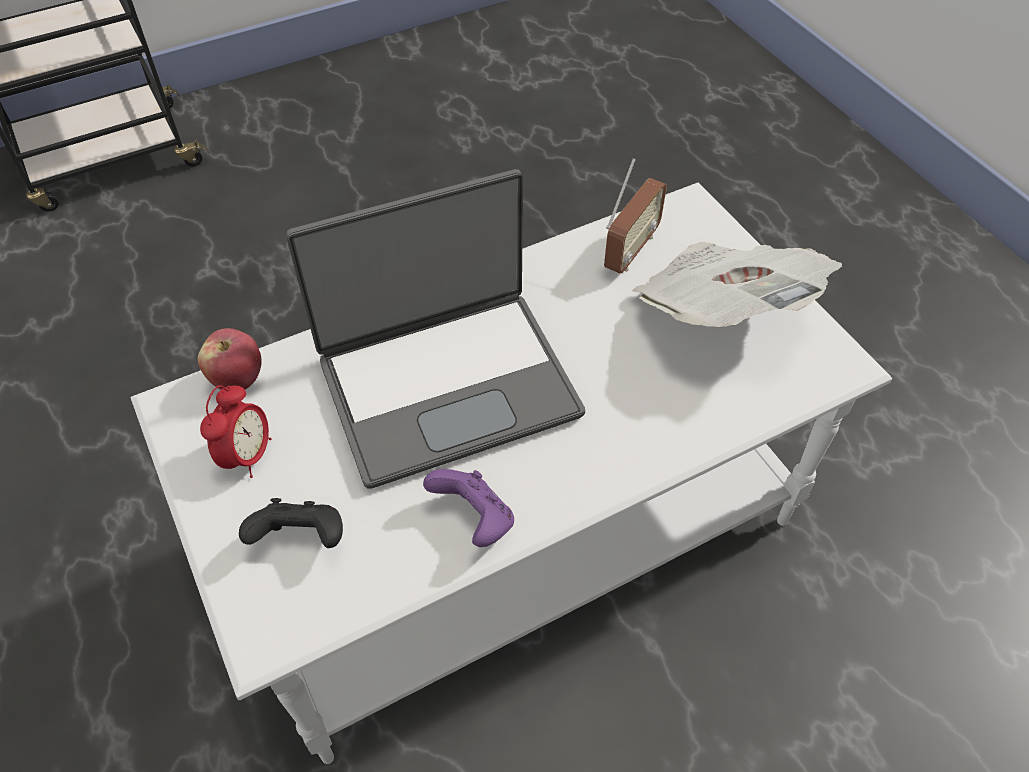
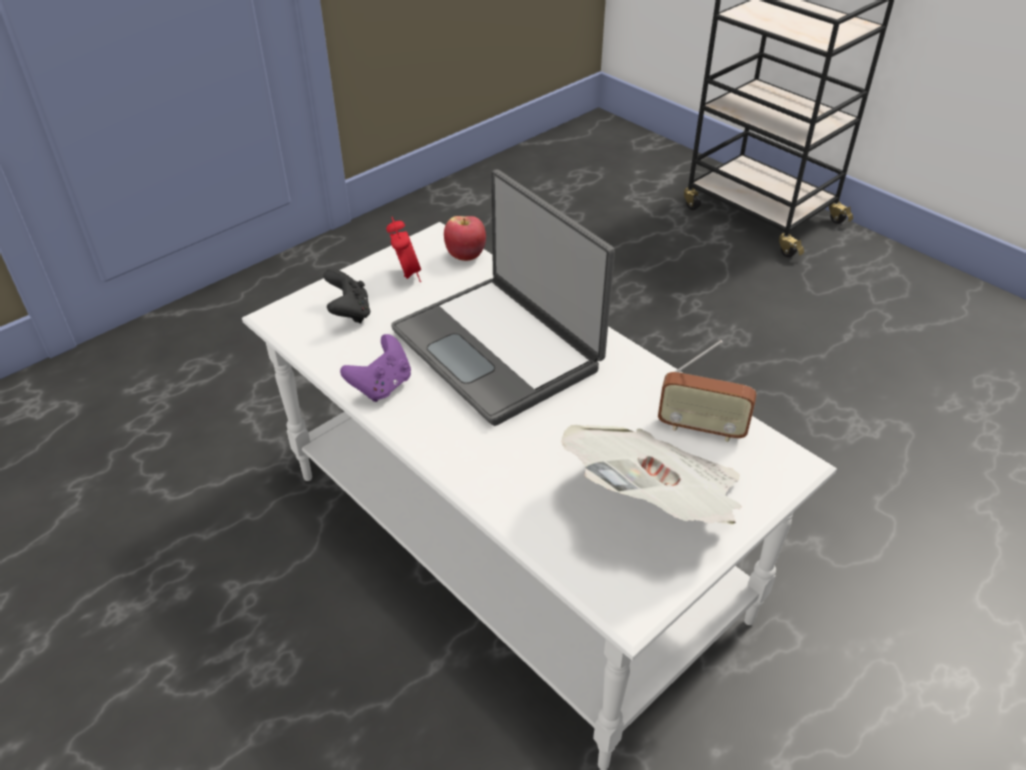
camera: 75 degrees right, 10 degrees down
(247, 455) = (407, 275): alarm clock -> alarm clock turned 105 degrees counterclockwise

